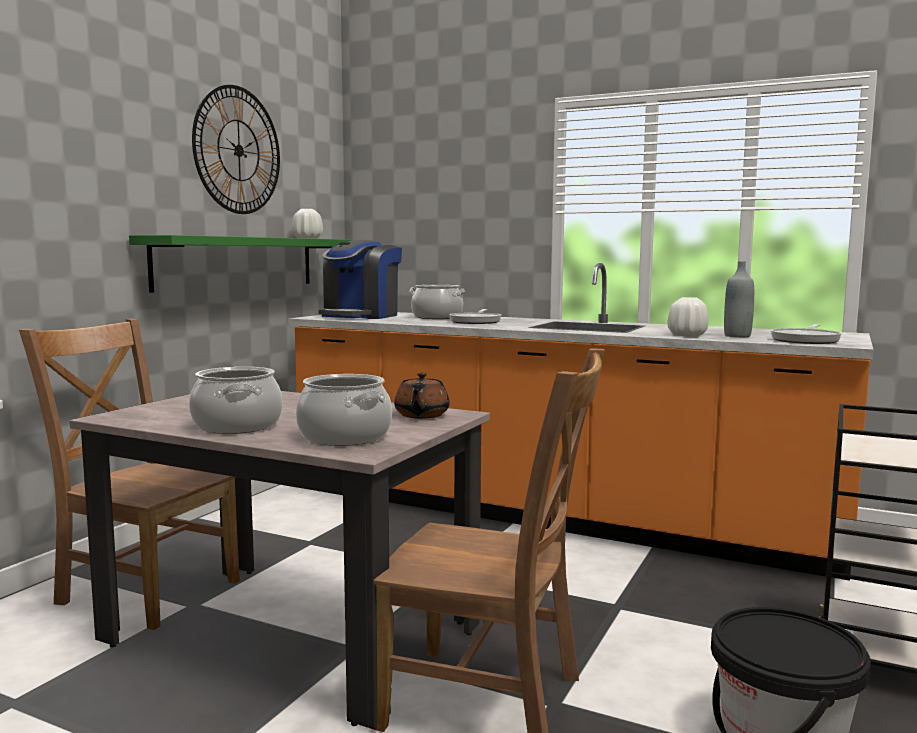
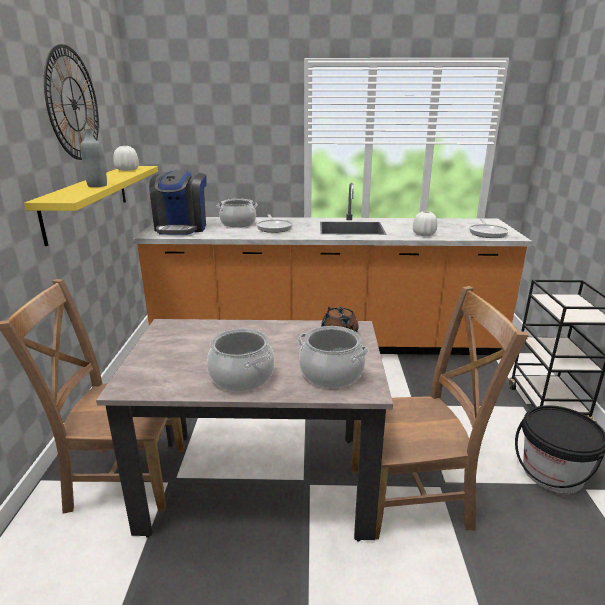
camera: 25 degrees left, 15 degrees up
(238, 262) = (88, 200): green shelf -> yellow shelf
(737, 336) = (448, 231): grey bottle -> grey bottle (97, 185)

